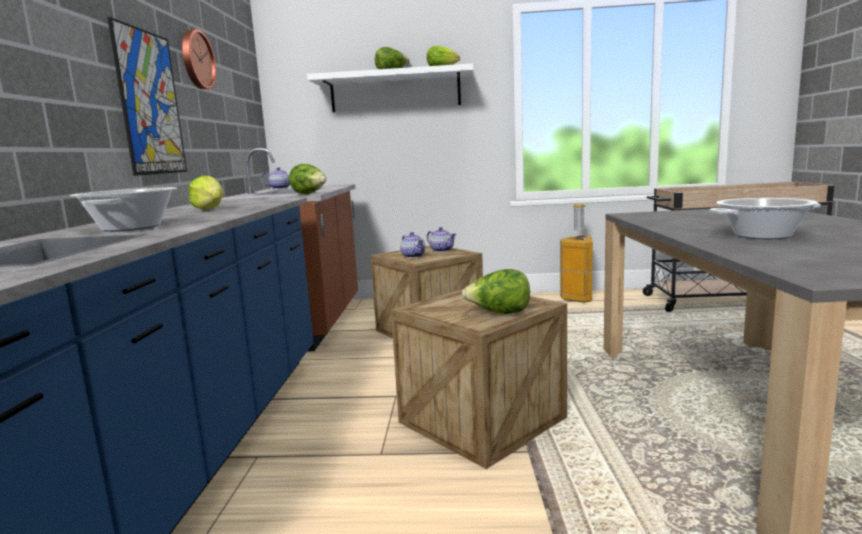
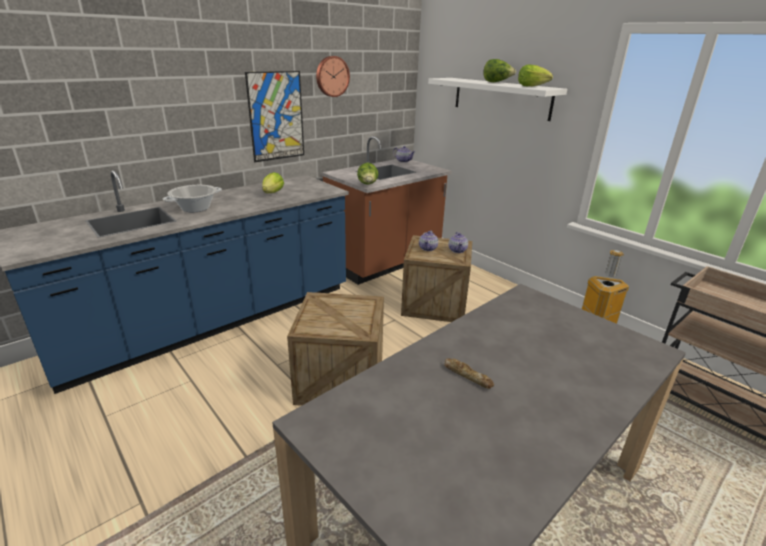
camera: 45 degrees right, 15 degrees up
(499, 313) = (330, 326): lettuce -> none
(762, 236) = (467, 375): cooking pot -> bread

